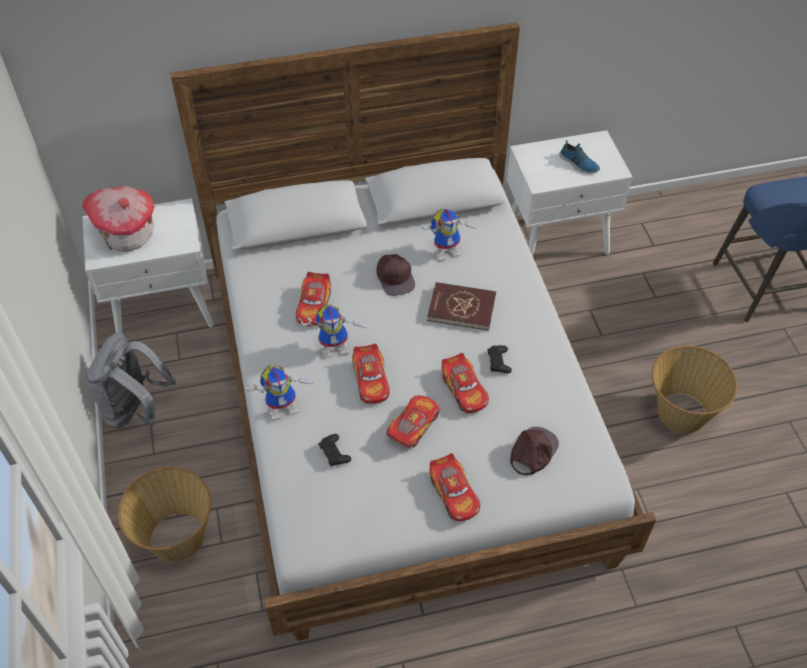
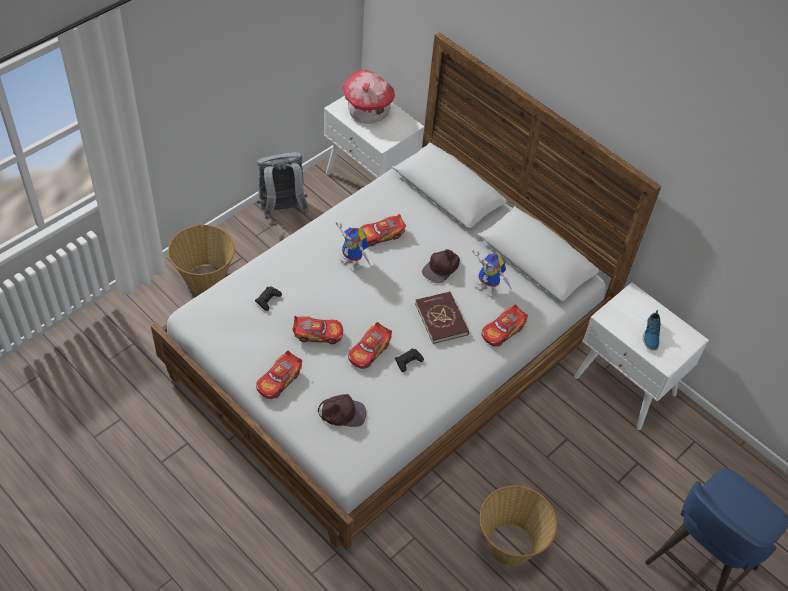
camera: 55 degrees right, 0 degrees up
(284, 406) = (287, 258): toy robot -> none
(371, 380) = (339, 293): toy car -> toy car (503, 331)

